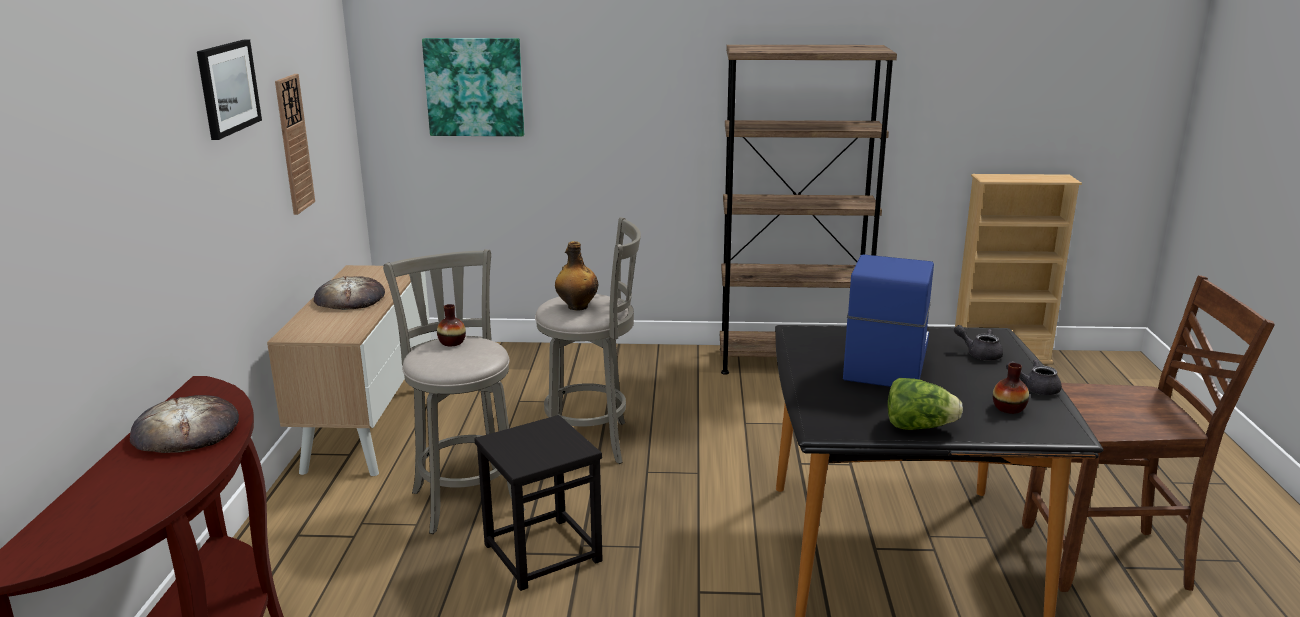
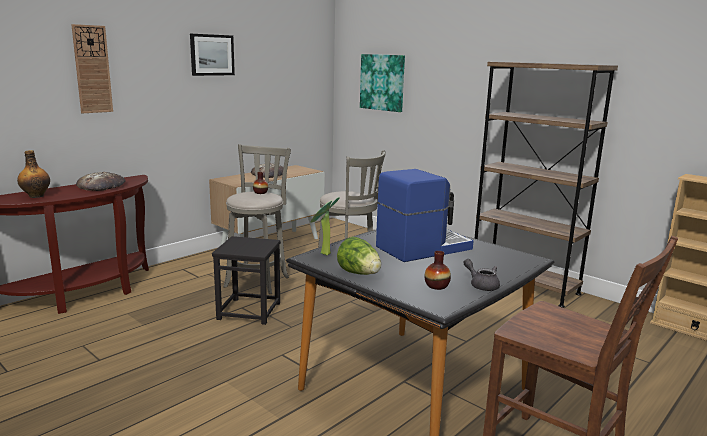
camera: 40 degrees right, 5 degrees down
(294, 144) = (265, 94): wall clock -> wall clock (92, 69)
(577, 307) = (342, 195): bottle -> bottle (36, 196)
(822, 416) = (323, 254): none -> potted plant
(979, 354) = (492, 262): grey teapot -> none

